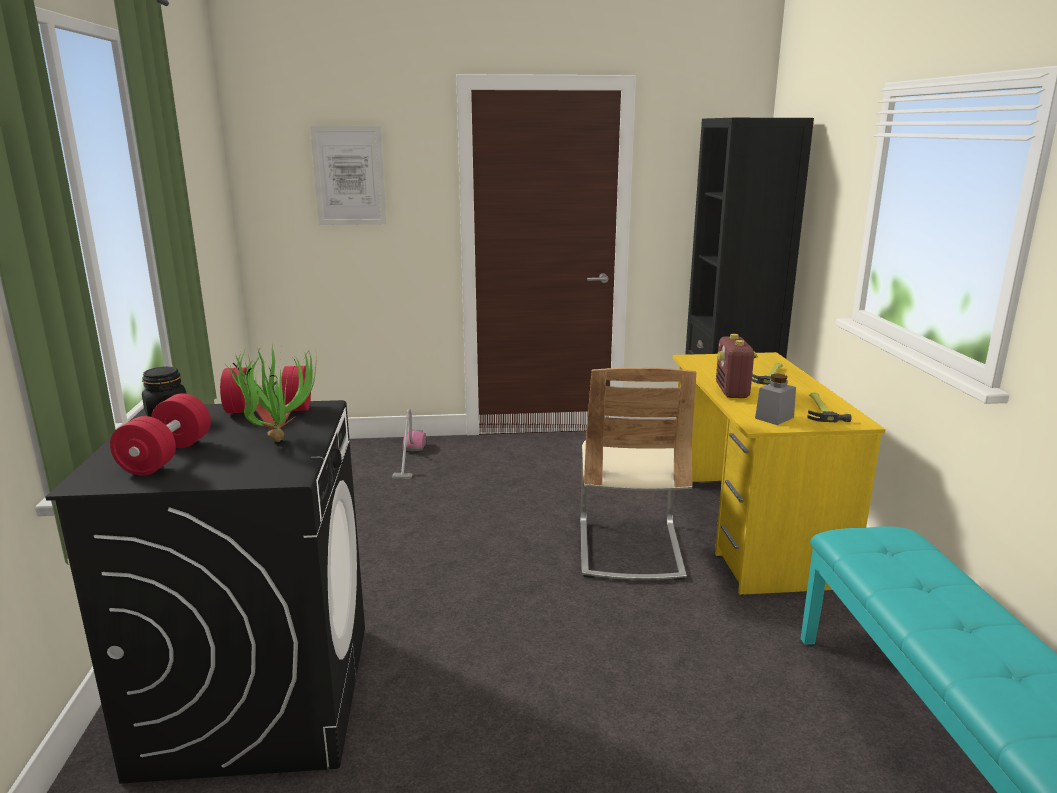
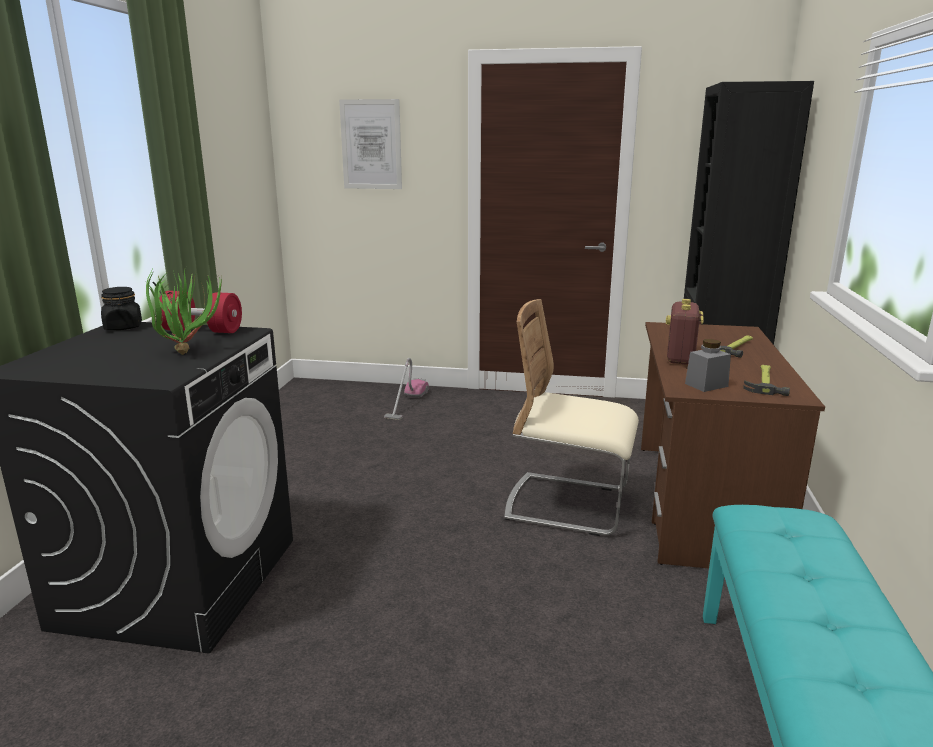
camera: 15 degrees right, 0 degrees up
(167, 456) = (87, 357): red dumbbell -> none
(629, 548) = (568, 505): beige chair -> beige chair turned 90 degrees clockwise
(750, 529) = (702, 503): yellow desk -> brown desk

